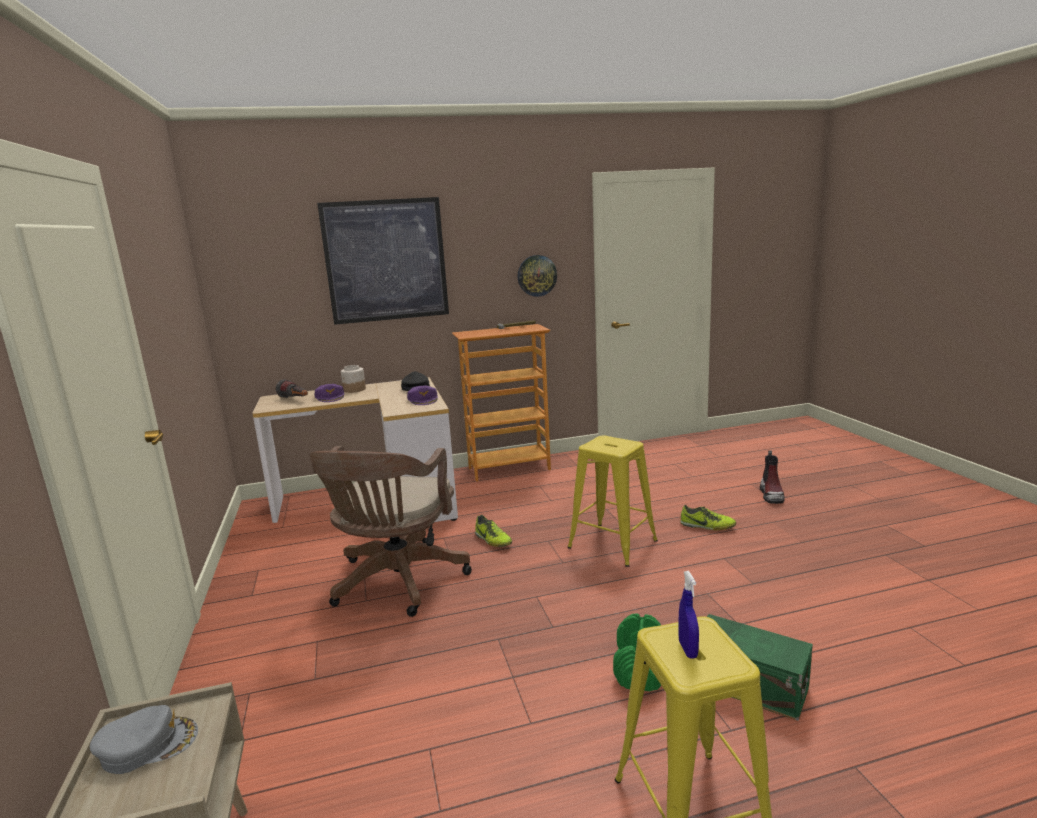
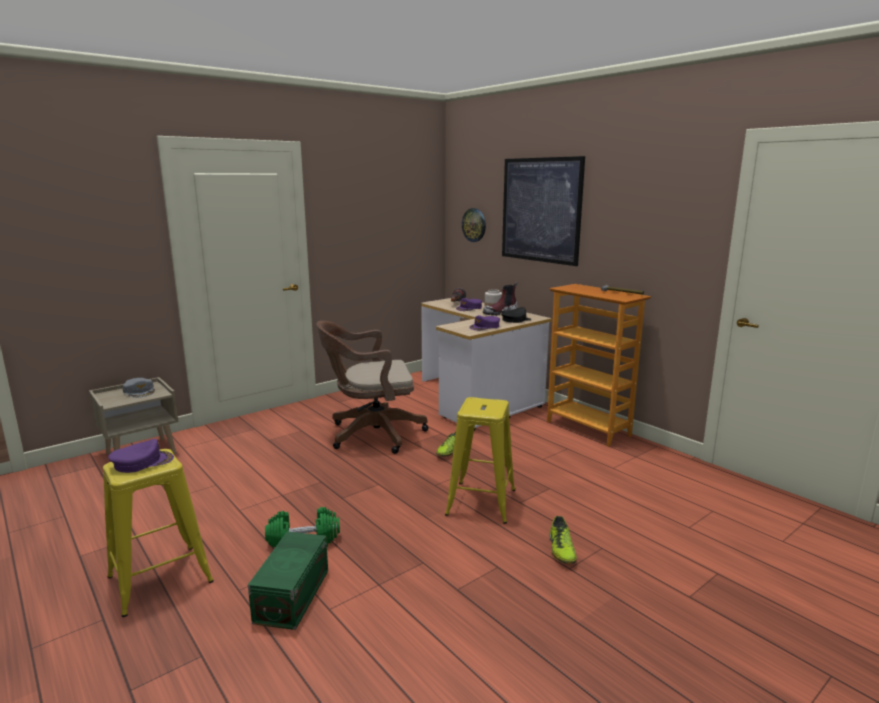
camera: 65 degrees right, 0 degrees up
(537, 275) = (661, 244): wall clock -> wall clock (474, 225)
(688, 649) = (142, 462): blue spray bottle -> purple cap
(772, 495) = (698, 593): boot -> boot (500, 314)

